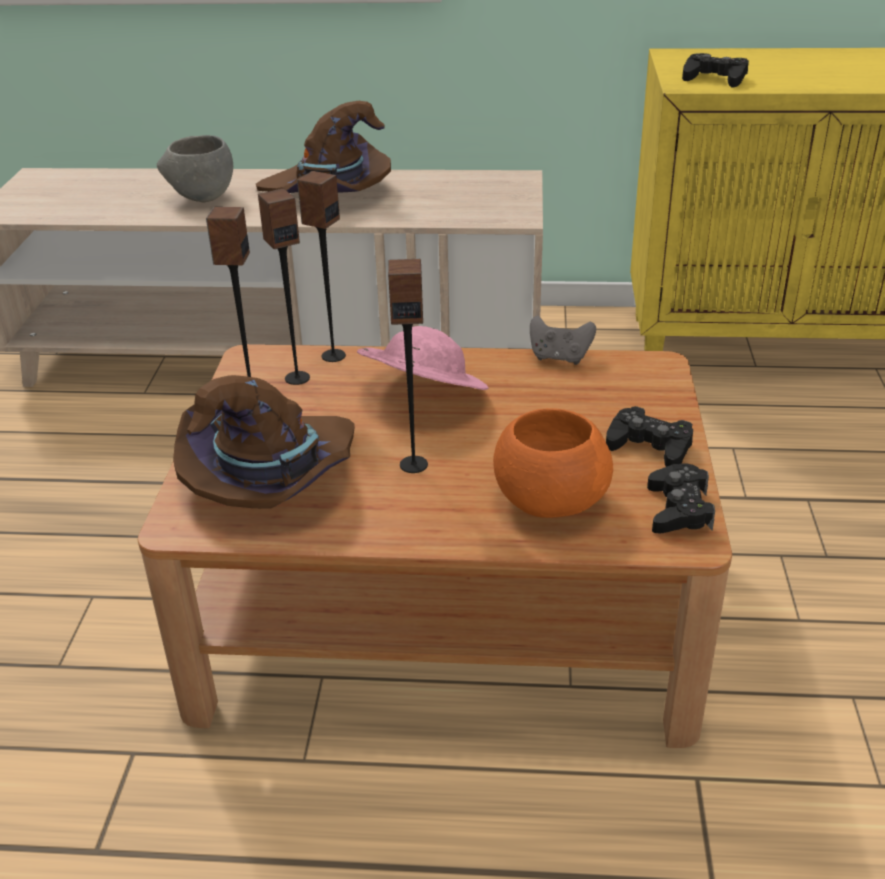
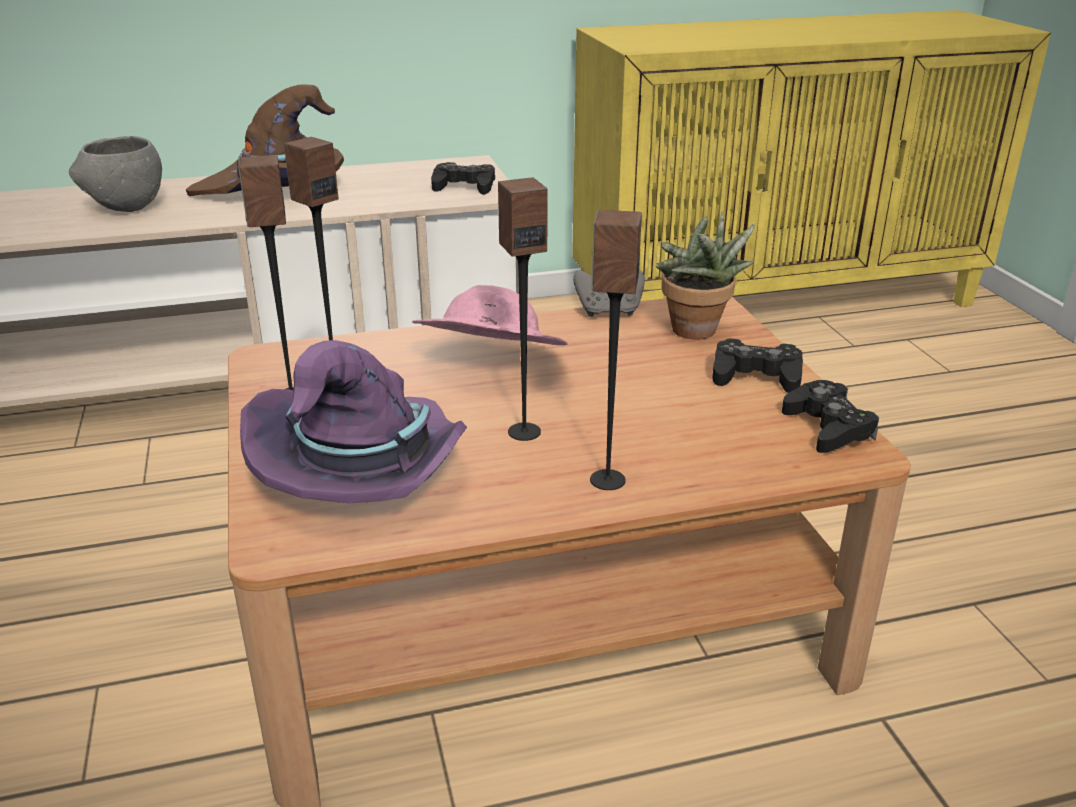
camera: 20 degrees left, 5 degrees down
(272, 476) = (365, 471): brown hat -> purple hat
(333, 355) = (362, 342): speaker -> speaker (606, 480)
(549, 499) = (692, 440): orange bowl -> none
(625, 393) = (697, 333): none -> potted plant
(715, 78) = (662, 43): black game controller -> black game controller (464, 186)

